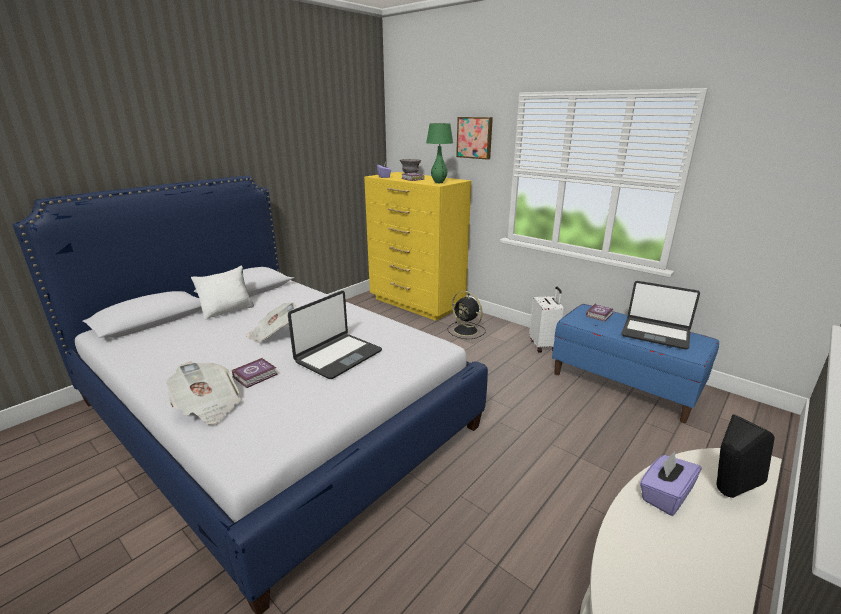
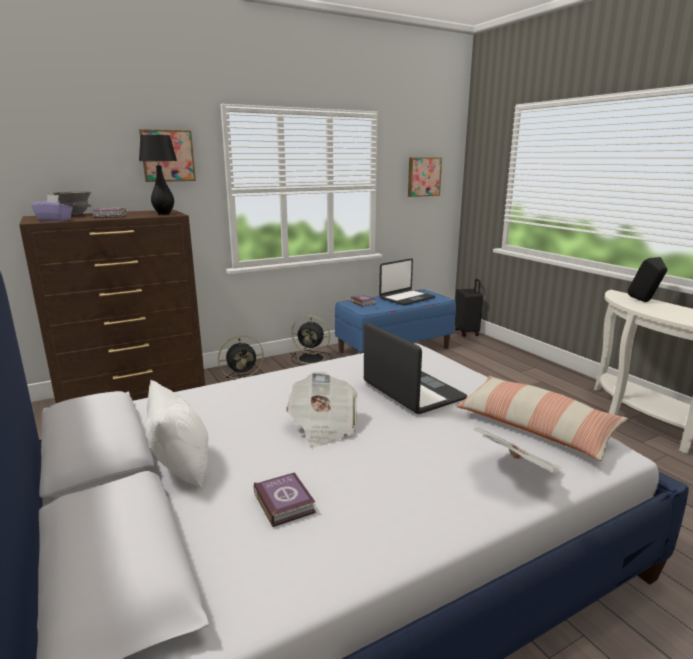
camera: 70 degrees left, 5 degrees down
(256, 376) = (446, 438): book -> book (284, 502)
(282, 416) = (535, 428): none -> pillow
(416, 304) = (134, 397): yellow dresser -> brown dresser
(439, 182) = (164, 214): green table lamp -> black table lamp
(543, 345) = (312, 359): white suitcase -> black fan
(665, 495) = (651, 310): purple tissue box -> none
(772, 433) = (467, 332): none -> black suitcase
(782, 183) = (423, 176): none -> picture

